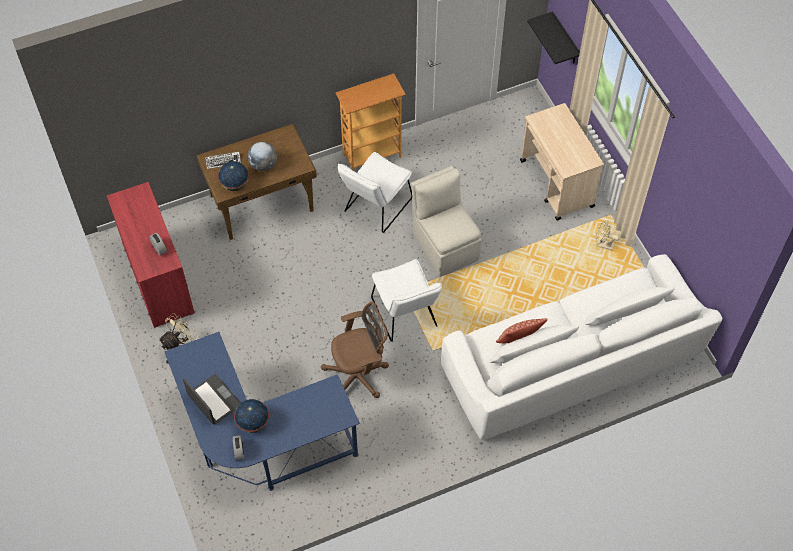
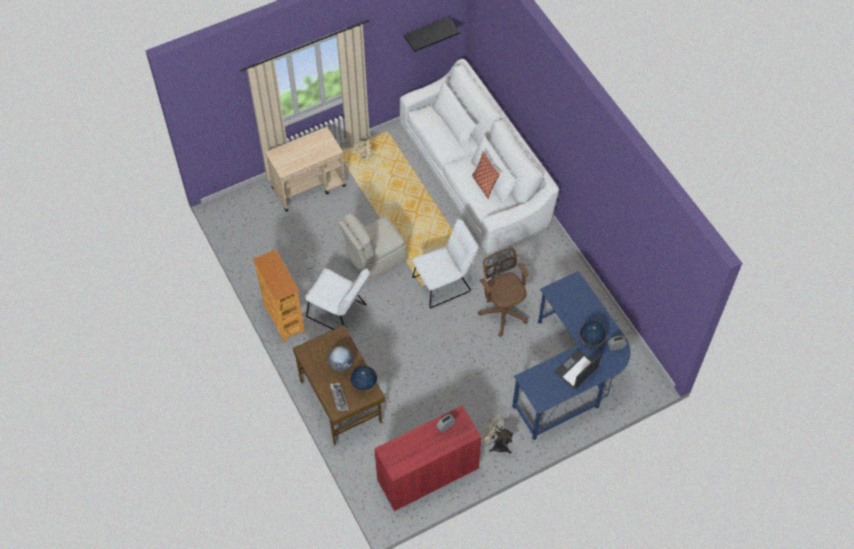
camera: 95 degrees left, 0 degrees up
(565, 40) = (221, 134): black shelf -> black shelf (426, 32)

